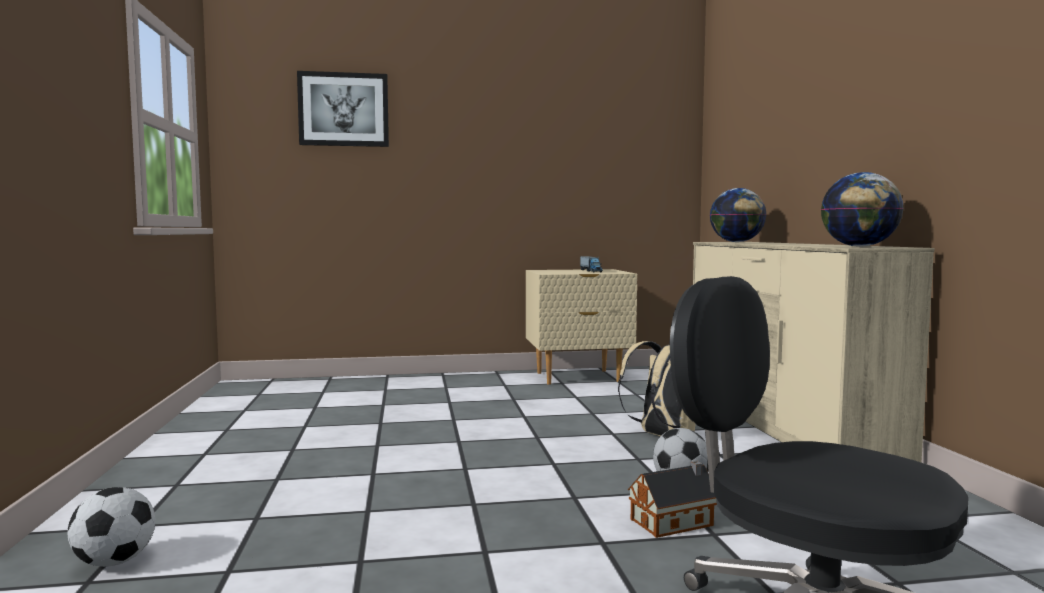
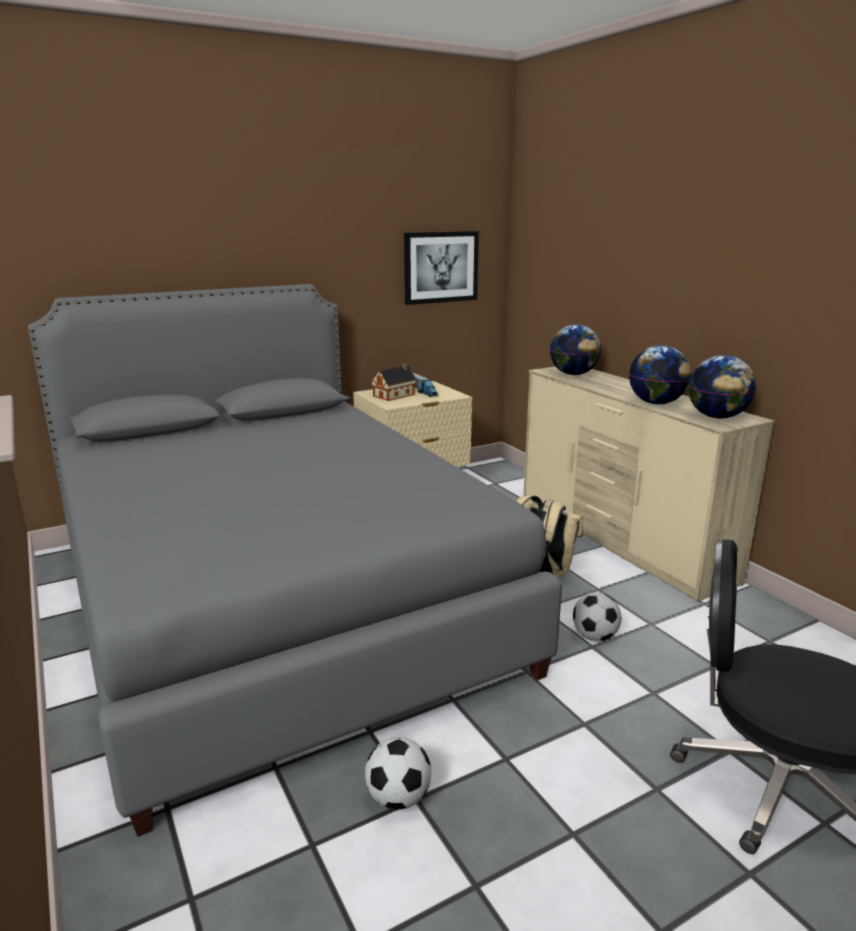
camera: 20 degrees left, 15 degrees up
(114, 562) = (191, 865): football -> football (398, 798)
(343, 109) = (141, 229): picture -> picture (440, 267)
(374, 425) = (274, 602): none -> grey bed
(675, 522) = (619, 685): toy house -> toy house (395, 395)
(799, 245) = (656, 403): none -> globe

